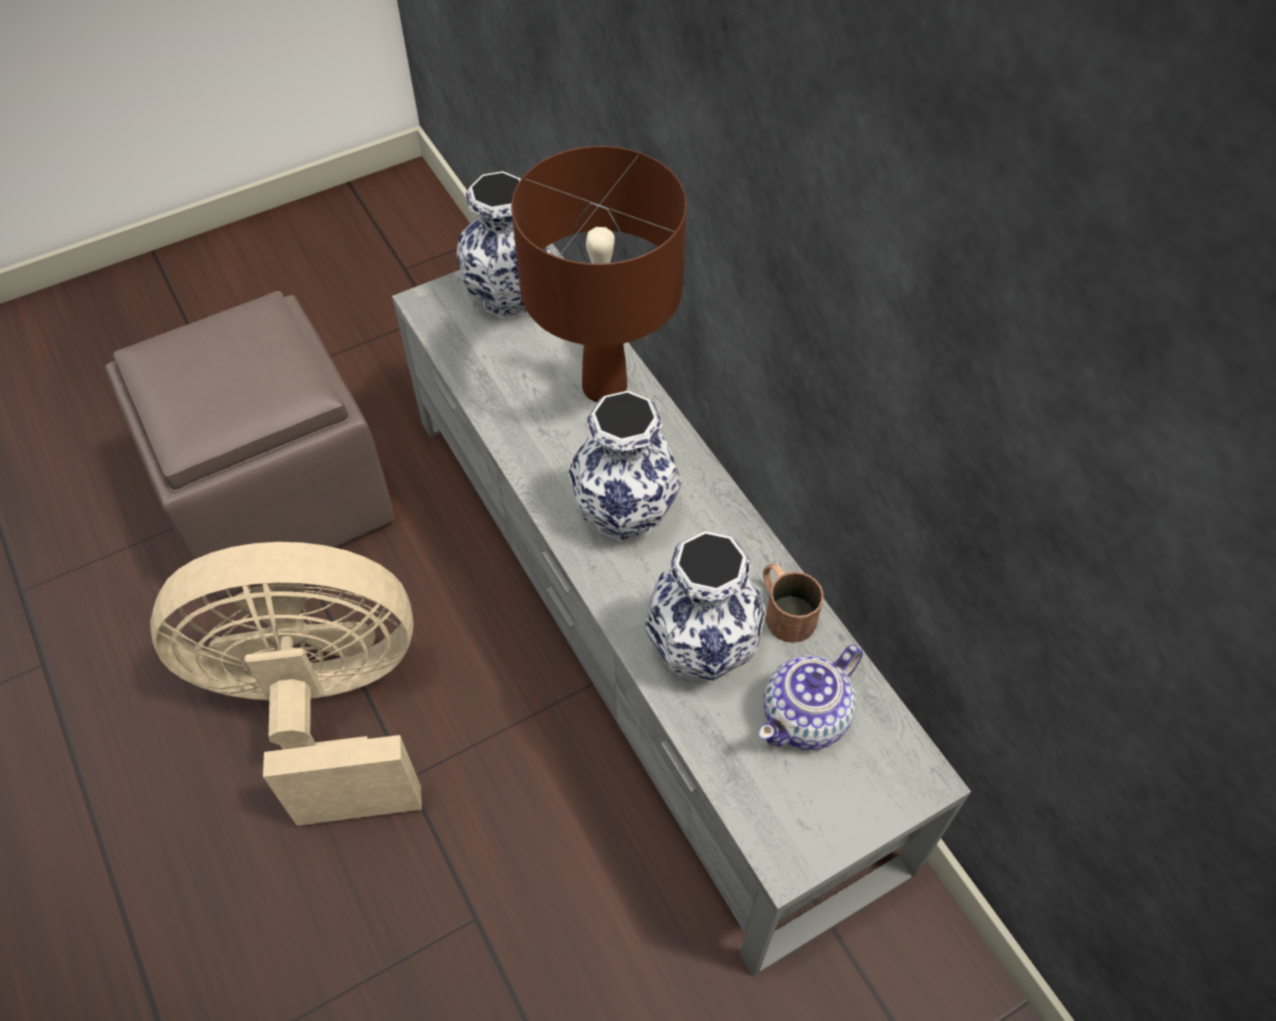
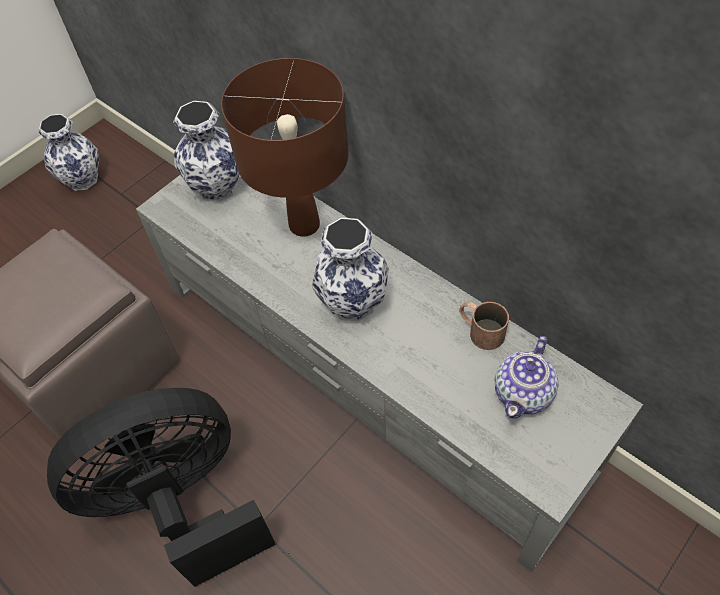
camera: 15 degrees left, 0 degrees up
(322, 709) = (180, 502): beige fan -> black fan
(699, 651) = (438, 374): vase -> vase (82, 179)

